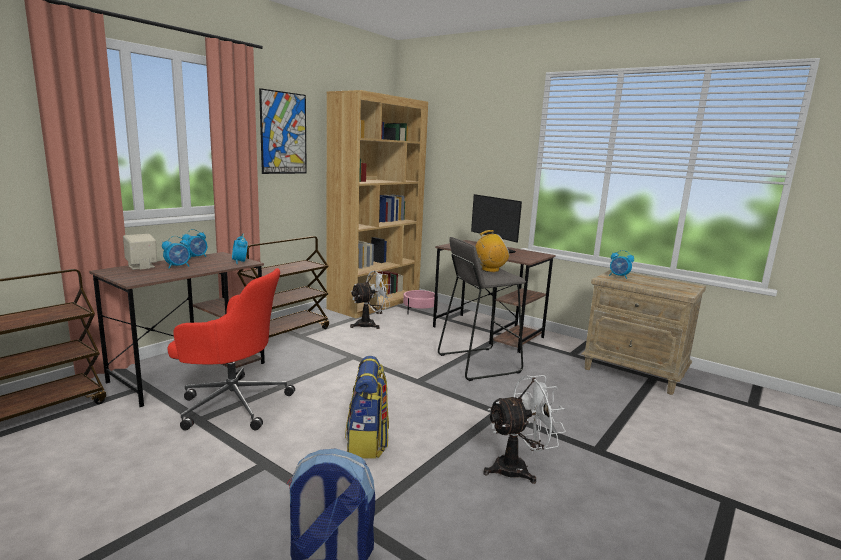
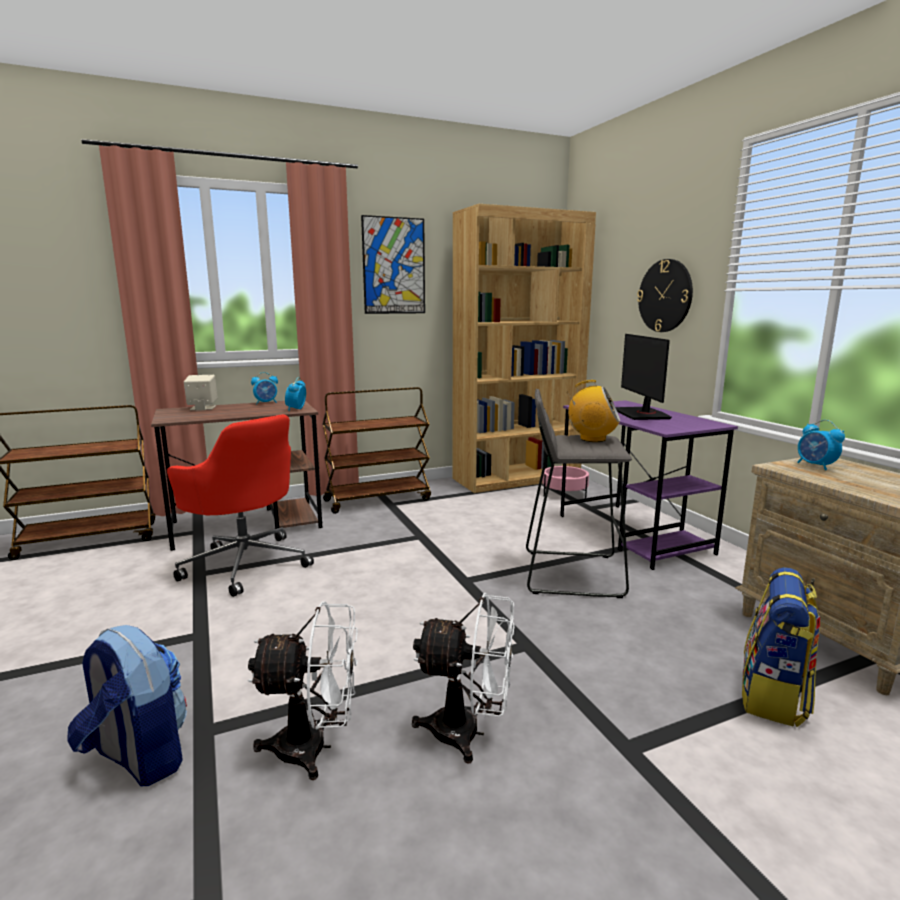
camera: 30 degrees right, 0 degrees up
(178, 266) = (231, 410): alarm clock -> none
(367, 443) = (322, 640): backpack -> backpack (774, 697)
(370, 324) = (483, 502): white fan -> white fan (315, 748)
(488, 167) = (665, 296): none -> wall clock
(488, 332) = (633, 534): brown desk -> purple desk

